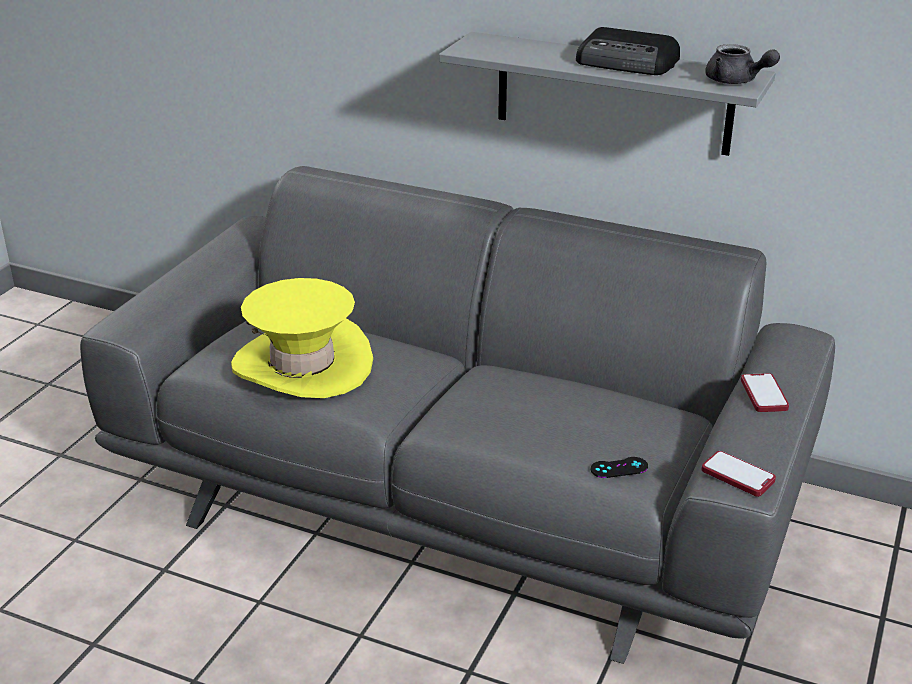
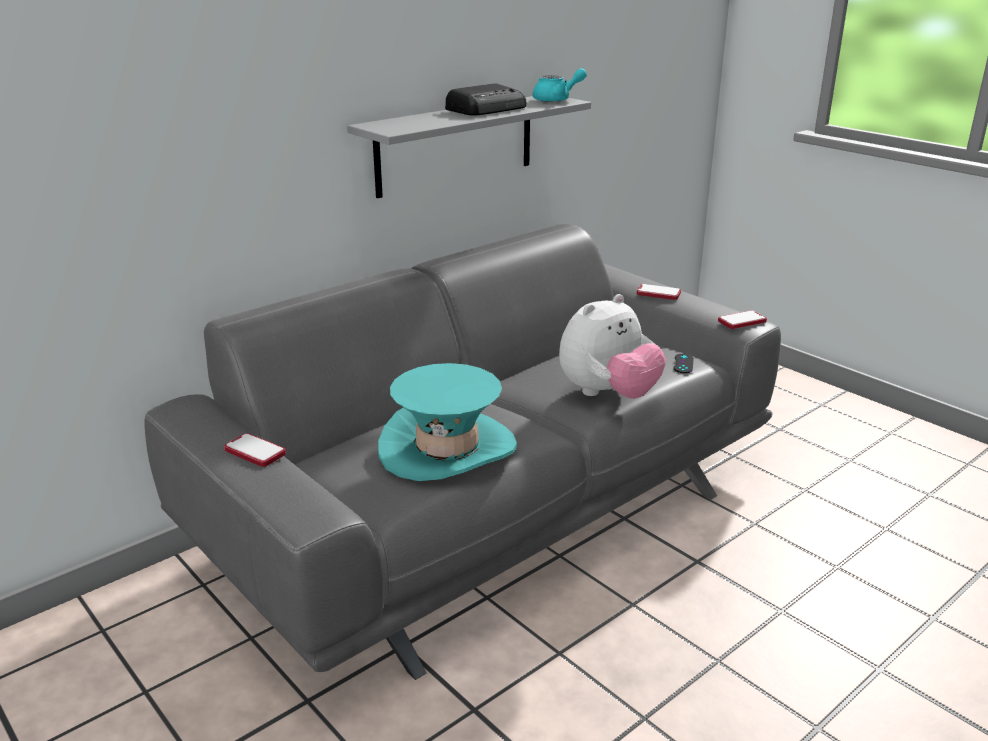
camera: 65 degrees left, 5 degrees down
(201, 274) = (255, 452): none -> phone
(302, 365) = (447, 448): yellow hat -> turquoise hat
(490, 431) = (608, 394): none -> plush toy
(736, 81) = (557, 100): grey teapot -> turquoise teapot

